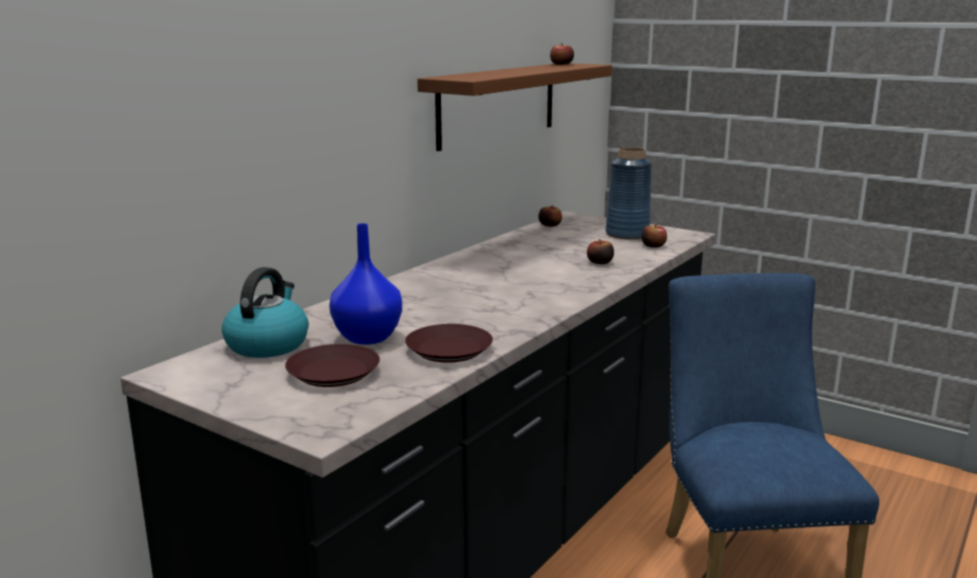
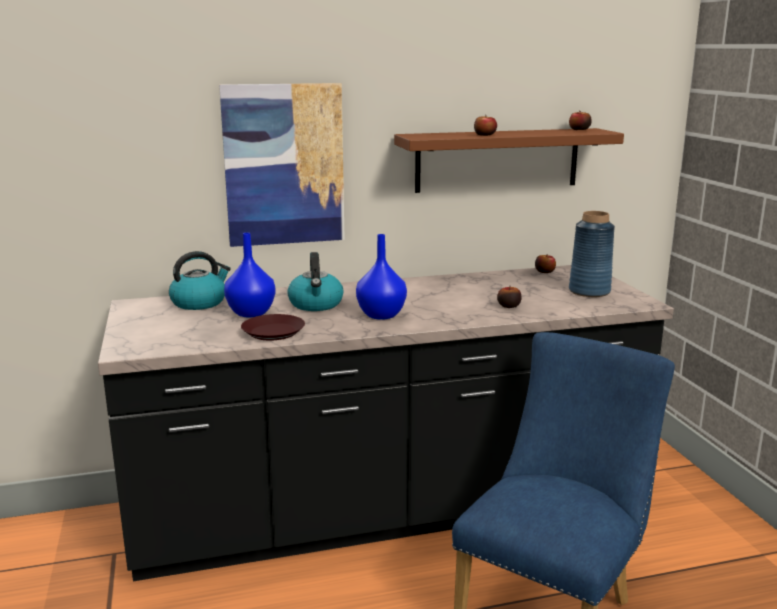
camera: 40 degrees right, 0 degrees up
(315, 129) = (284, 165): none -> picture
(333, 373) = (192, 326): brown plate -> none
(418, 308) = (316, 304): none -> kettle
(511, 300) = (381, 315): none -> blue vase
(653, 245) = (587, 304): apple -> apple (485, 135)

